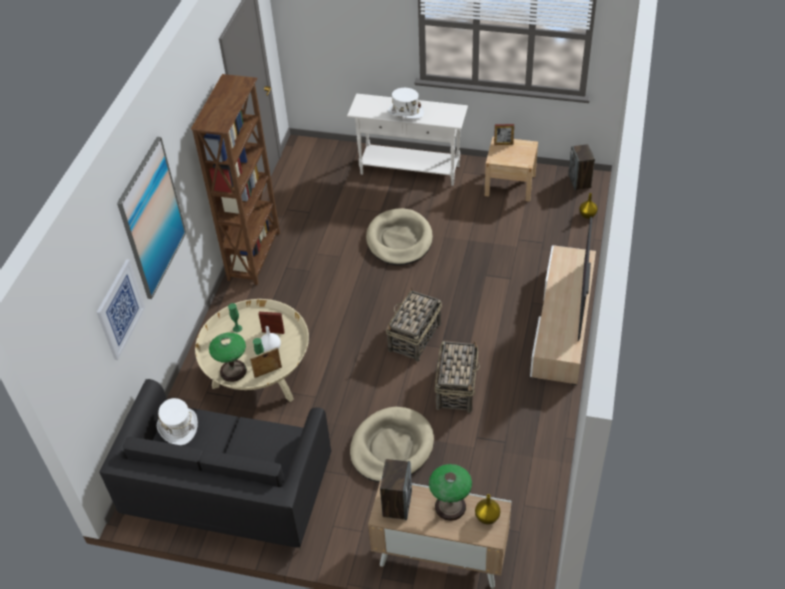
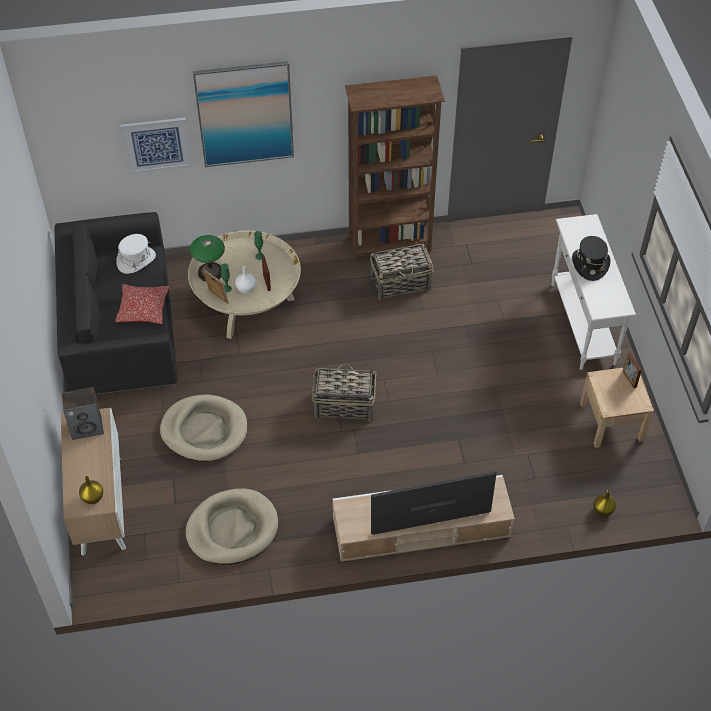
camera: 65 degrees right, 5 degrees up
(246, 438) = (143, 309): none -> pillow
(399, 240) = (471, 349): beige dog bed -> beige dog bed (232, 529)
(405, 112) = (589, 264): white hat -> black hat
(450, 506) = (96, 467): table lamp -> none
(456, 387) = (295, 459): basket -> basket (401, 283)
(579, 181) = (657, 488): speaker -> none

